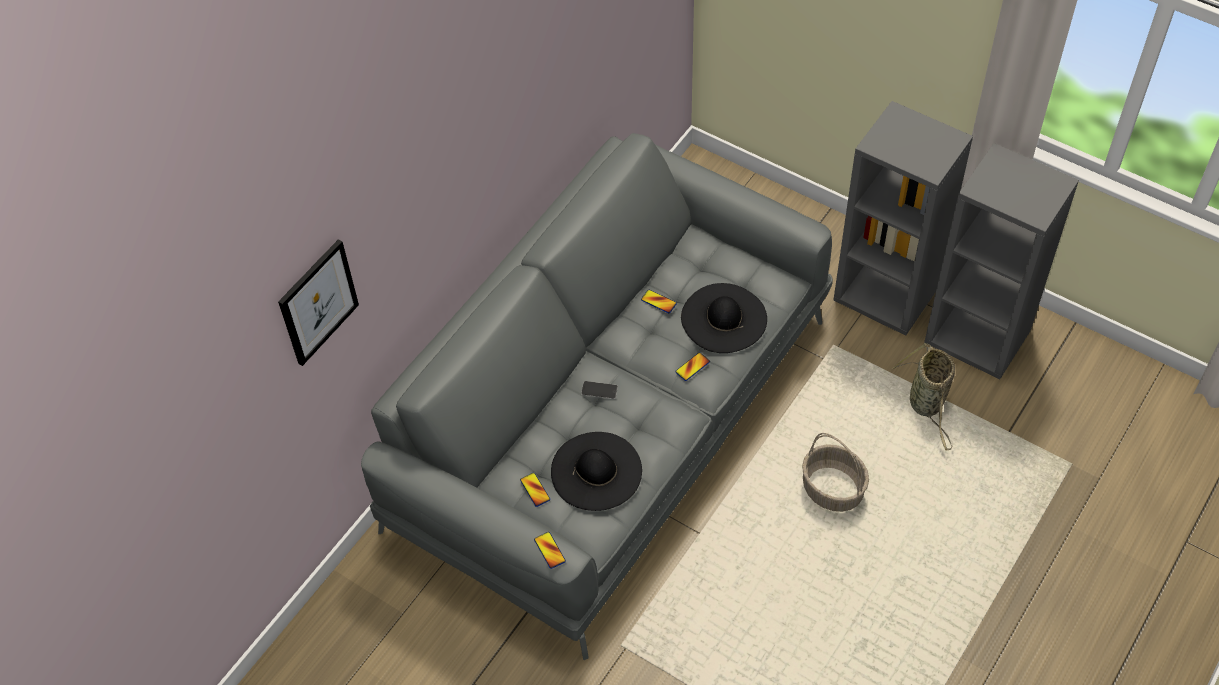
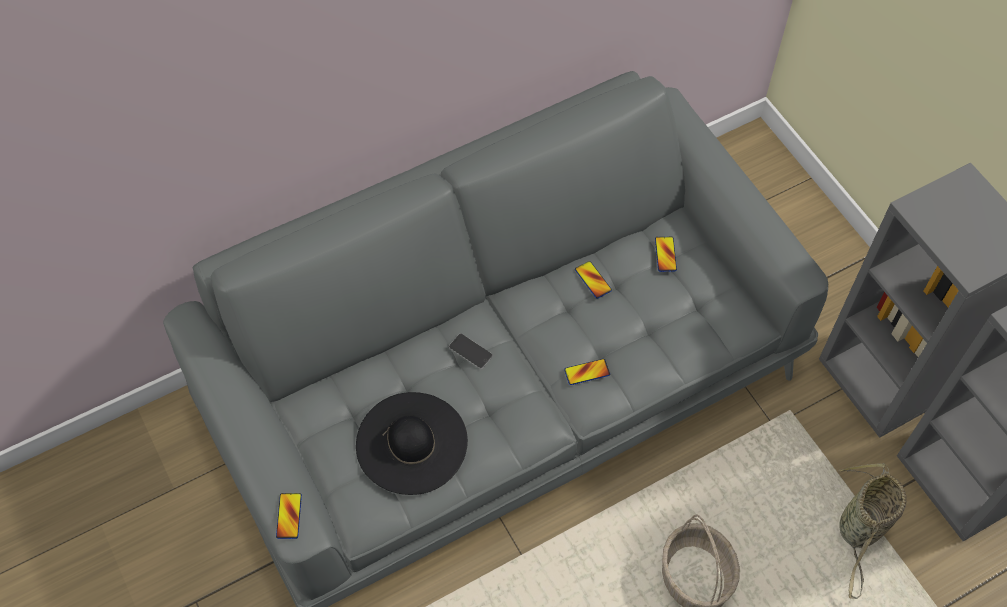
camera: 25 degrees right, 5 degrees up
(318, 302) = (106, 120): picture -> none
(535, 490) = (335, 432): phone -> phone (665, 254)
(723, 318) = (654, 331): black hat -> none

